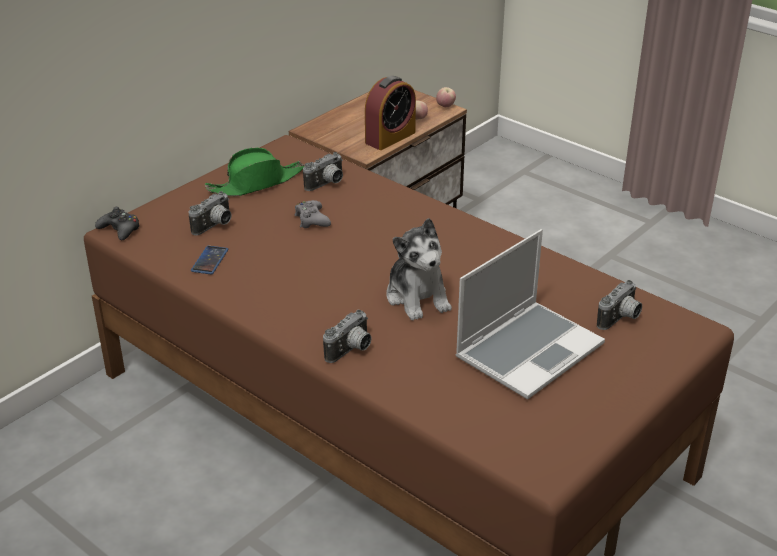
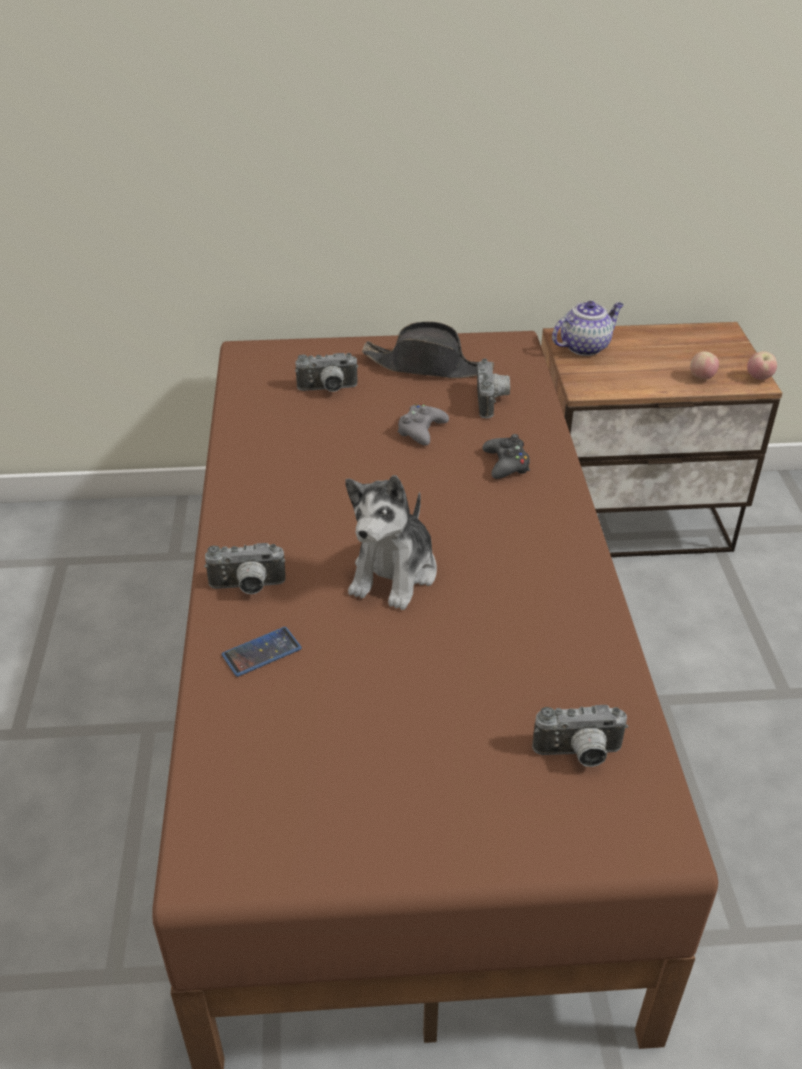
camera: 45 degrees right, 5 degrees up
(120, 229) = (250, 351): black game controller -> black game controller (506, 464)
(209, 260) = (273, 420): phone -> phone (261, 652)
(256, 183) = (428, 366): green hat -> black hat
(327, 184) = (492, 402): camera -> camera turned 90 degrees counterclockwise
(330, 130) = (585, 346): none -> teapot
(390, 137) = (638, 384): alarm clock -> none
(529, 350) = (413, 713): laptop -> none

